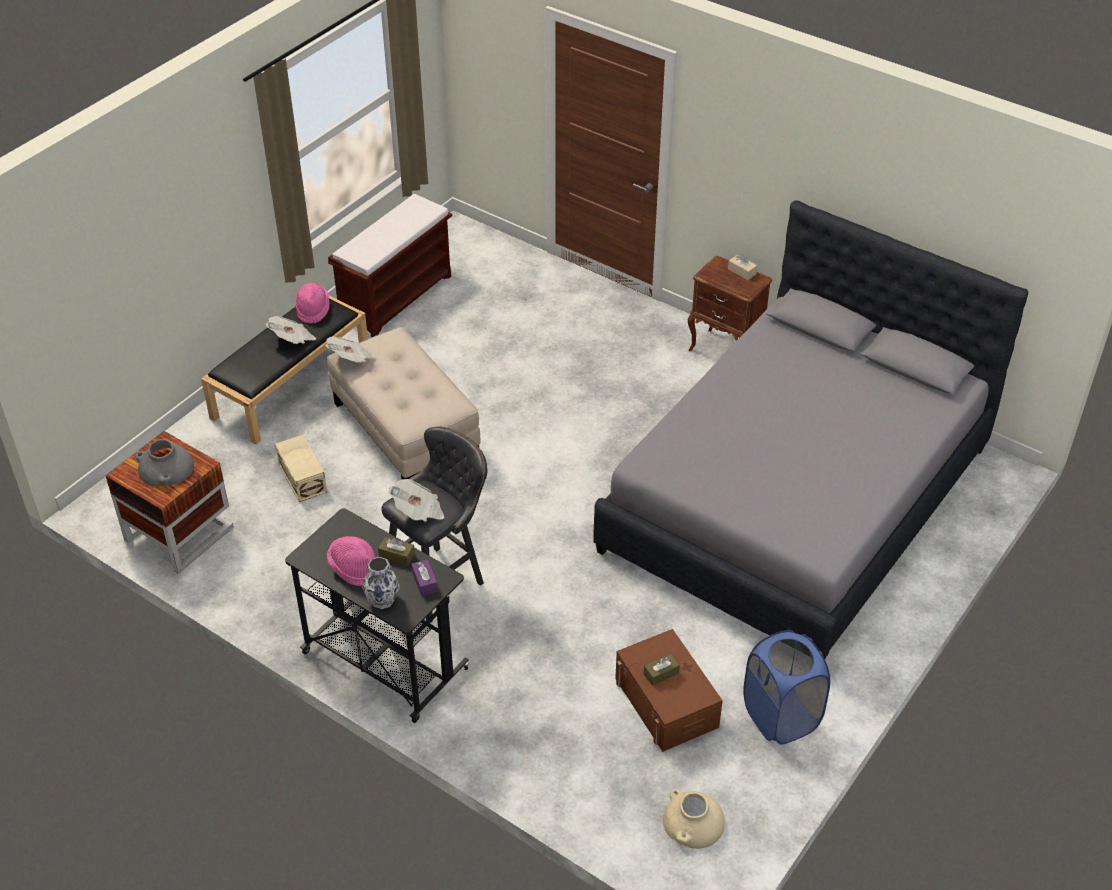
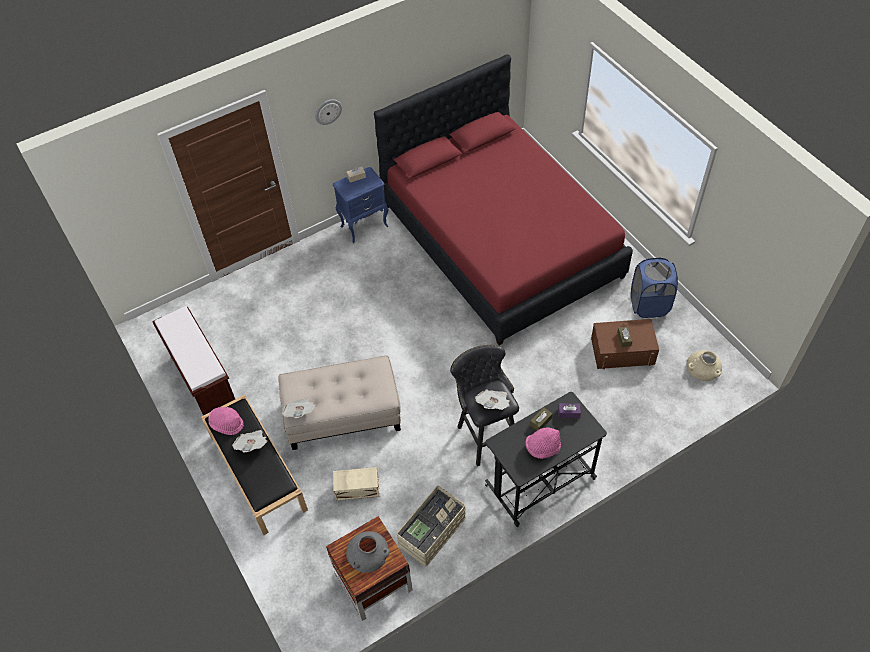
camera: 65 degrees left, 10 degrees up
(267, 567) = (431, 530): none -> beige storage box
(382, 600) = (575, 439): vase -> none
(725, 352) = (364, 226): brown nightstand -> blue nightstand
(744, 150) = (328, 111): none -> wall clock
(797, 499) = (500, 240): grey bed -> red bed

